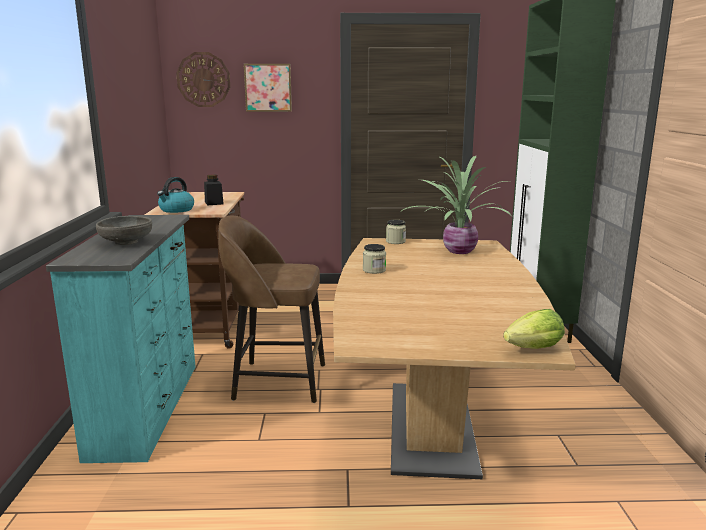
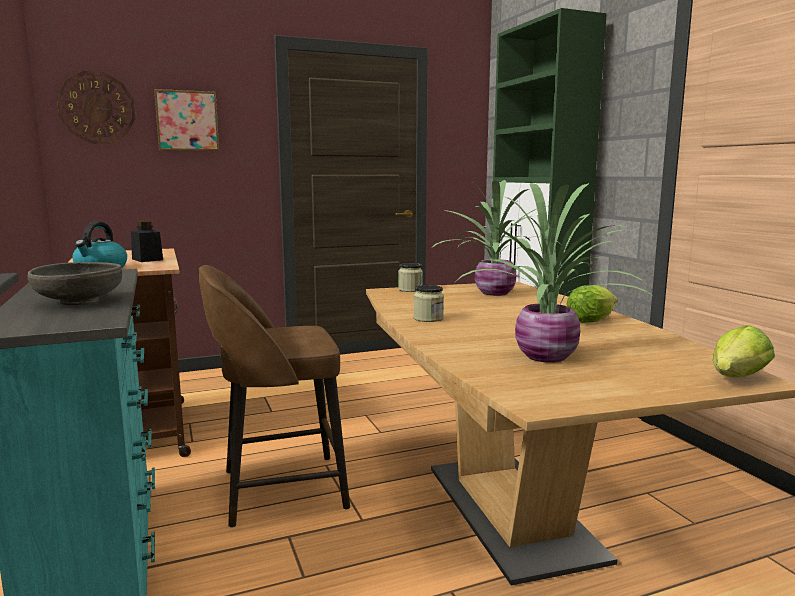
camera: 20 degrees left, 5 degrees down
(418, 312) = (549, 356): none -> potted plant
(501, 286) = (593, 320): none -> lettuce

